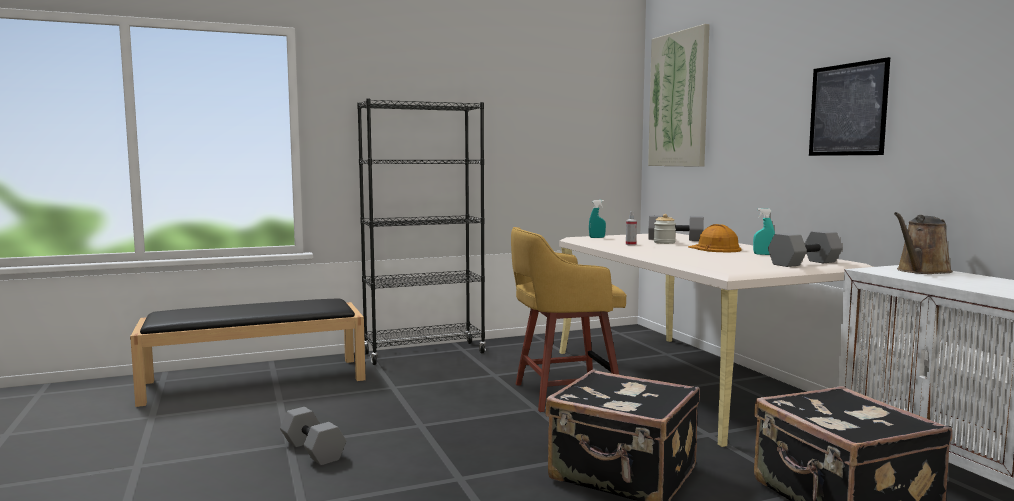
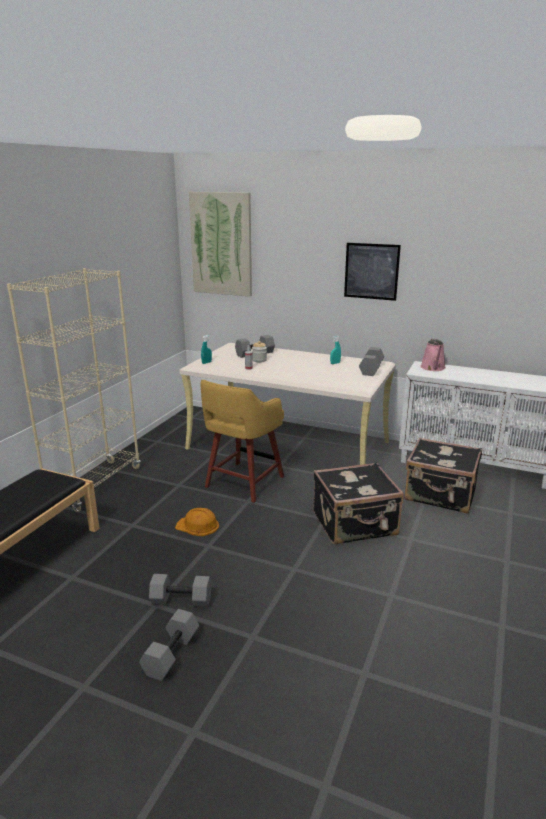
camera: 45 degrees left, 15 degrees up
(224, 480) = (170, 653): none -> grey dumbbell
(424, 353) = (95, 485): black bookcase -> beige bookcase
(714, 249) = (300, 362): orange hard hat -> orange hard hat (198, 526)
(921, 271) = (433, 368): brown watering can -> pink watering can

